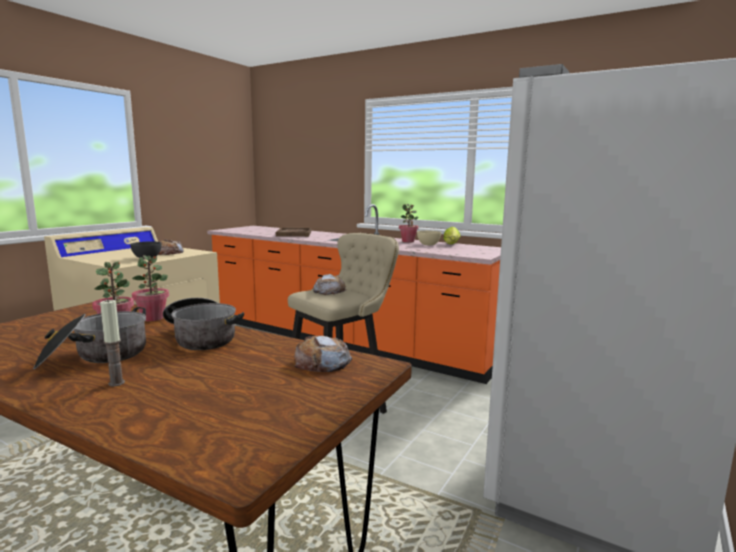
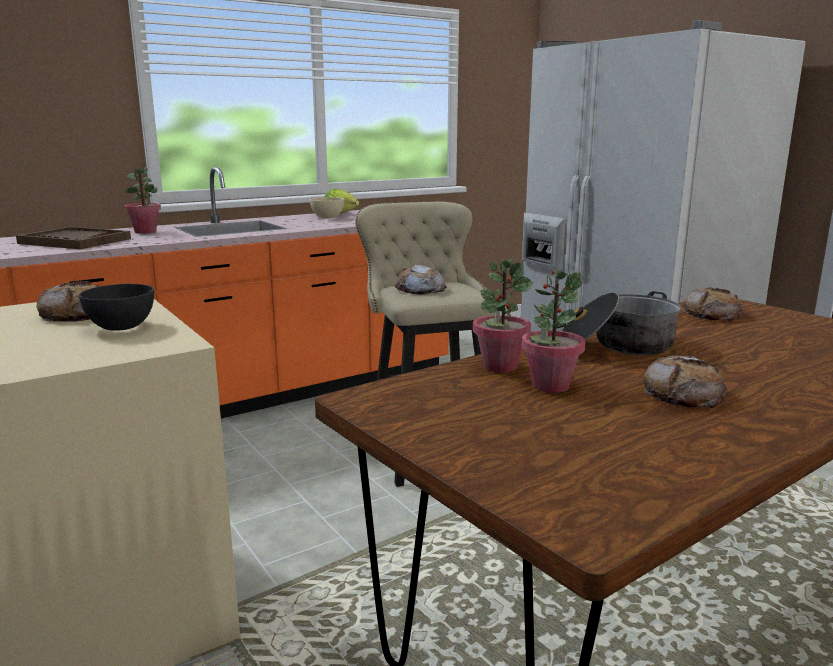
camera: 65 degrees left, 5 degrees up
(95, 356) = (683, 393): cooking pot -> bread
(116, 383) = (779, 381): candle -> none
(408, 241) = (286, 219): potted plant -> potted plant (145, 231)

